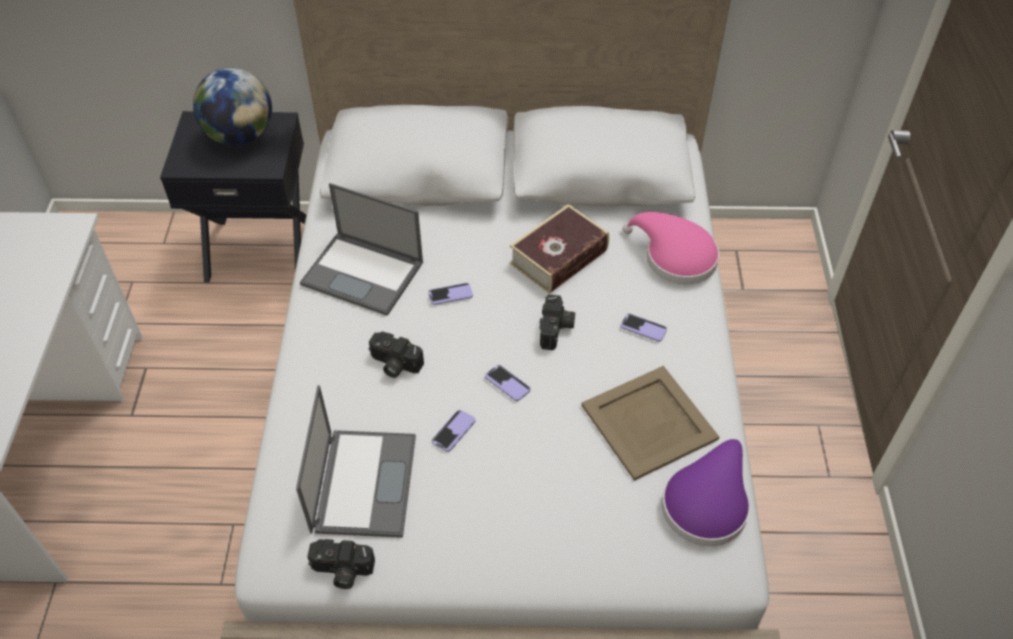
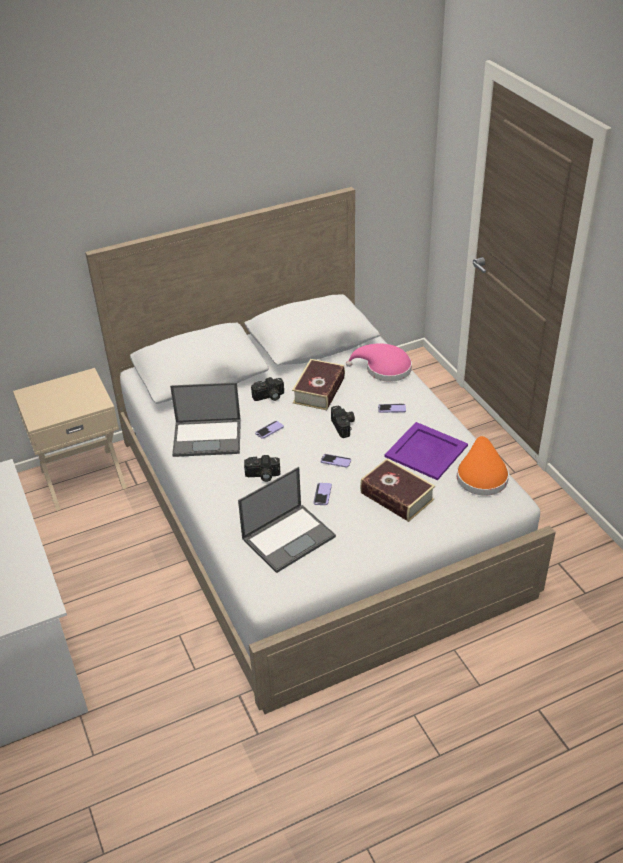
camera: 25 degrees left, 10 degrees down
(240, 136) = (66, 392): globe -> none
(260, 248) = (82, 477): black nightstand -> beige nightstand
(341, 571) = (309, 582): camera -> camera (269, 397)
(363, 481) = (289, 537): laptop -> laptop turned 75 degrees clockwise
(556, 482) = (397, 496): none -> book
(649, 421) = (426, 450): beige tray -> purple tray
(706, 502) = (481, 475): purple hat -> orange hat

